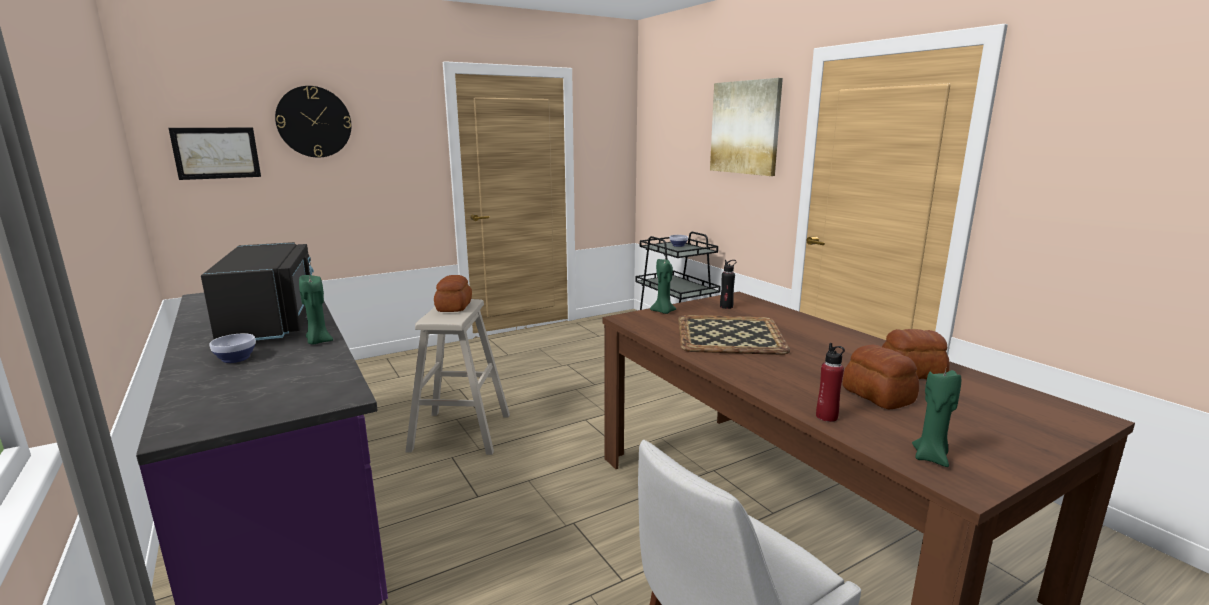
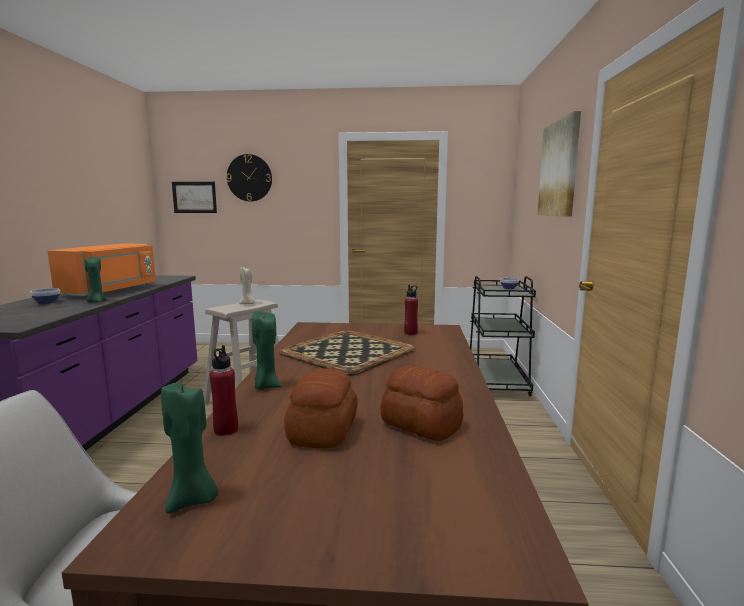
camera: 35 degrees right, 5 degrees down
(273, 323) = (111, 291): black microwave -> orange microwave
(453, 307) = (248, 304): bread -> beige candle
(663, 312) = (348, 327): green candle -> green candle (266, 386)
(726, 306) = (410, 333): black bottle -> red bottle

